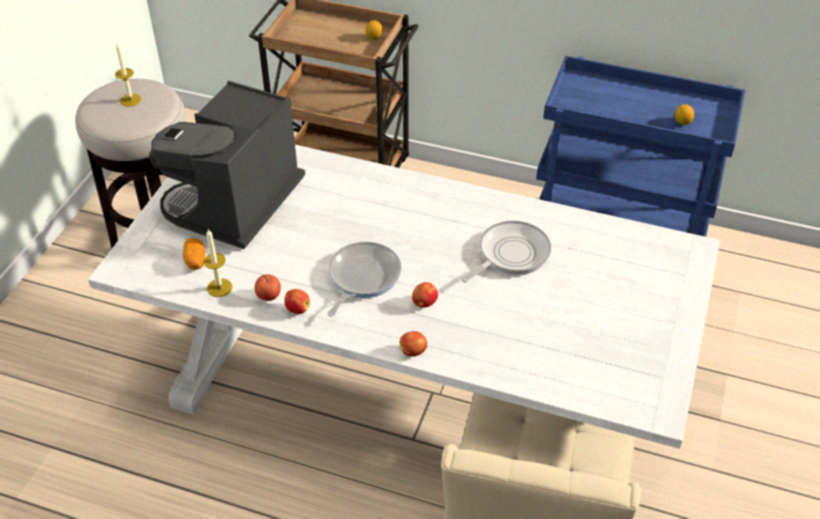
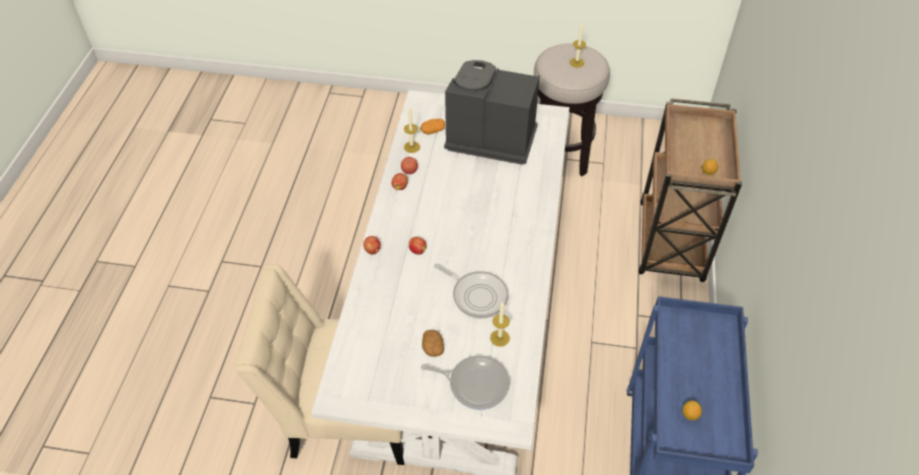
camera: 80 degrees right, 5 degrees up
(362, 277) = (435, 214): frying pan -> frying pan (475, 384)
(577, 243) = (499, 338): none -> candle
(586, 305) = (432, 347): none -> potato

